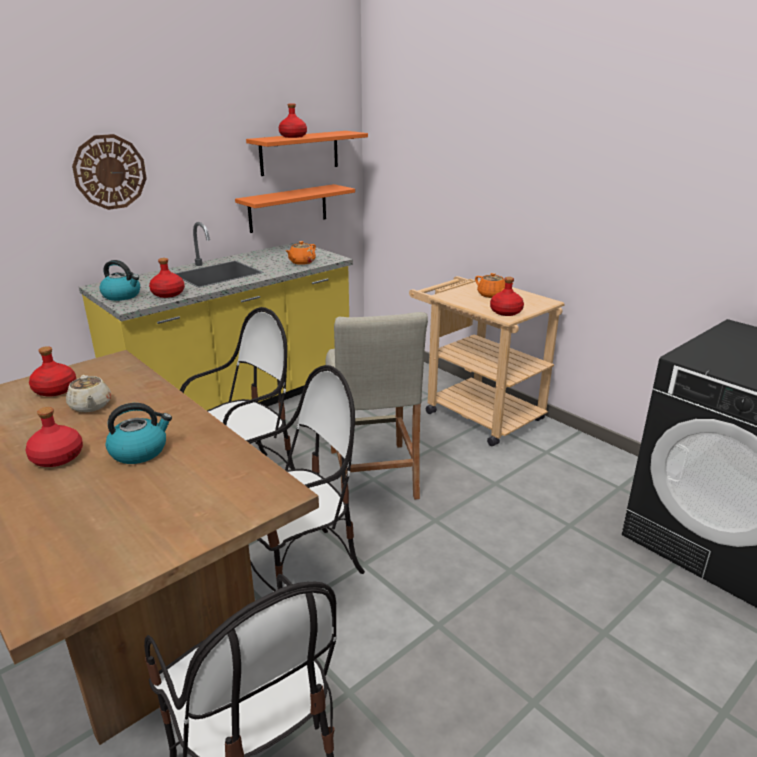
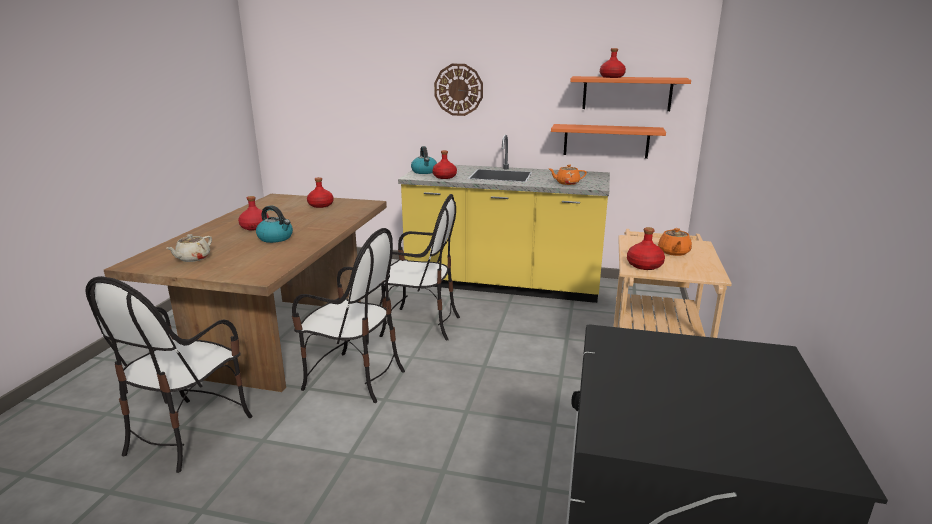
camera: 55 degrees right, 5 degrees down
(90, 406) = (312, 216): beige teapot -> beige teapot (193, 258)
(373, 473) = (490, 363): beige stool -> none

